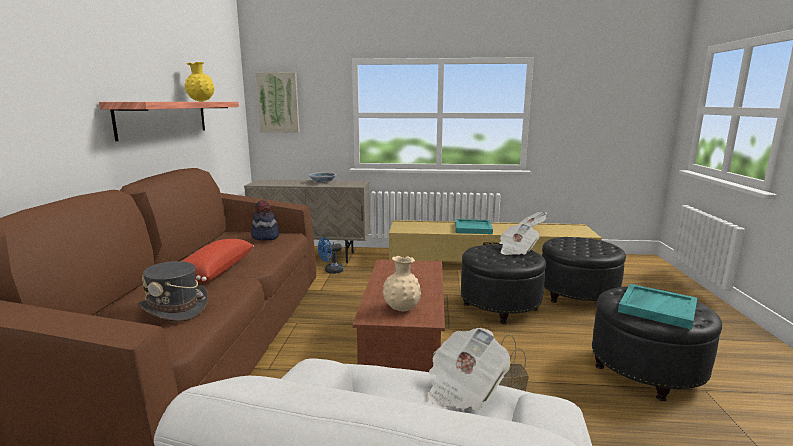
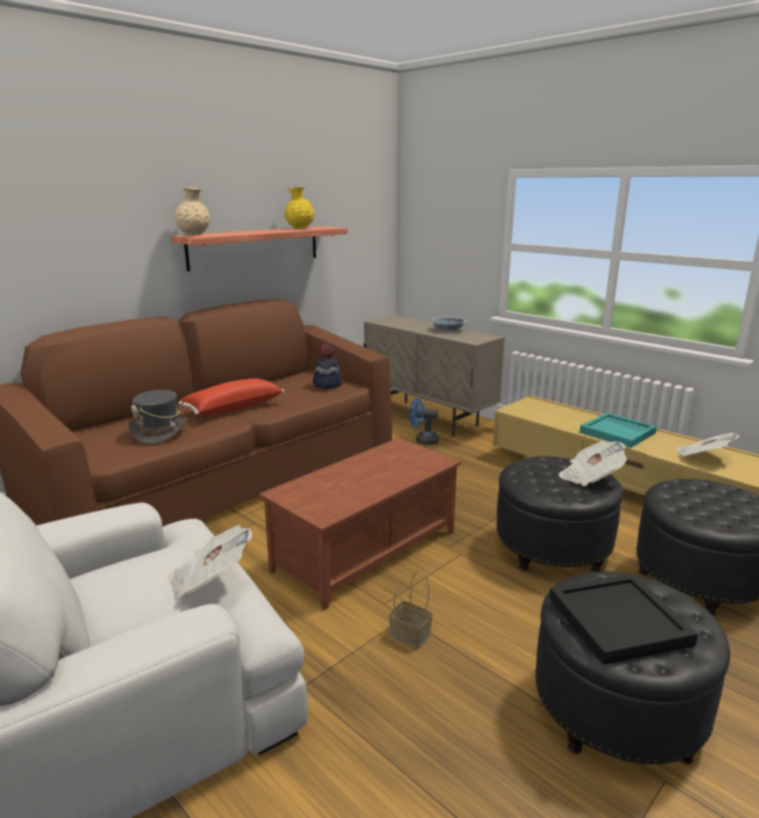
camera: 40 degrees right, 5 degrees up
(278, 102) = (426, 224): picture -> none
(401, 309) = (320, 496): beige vase -> beige vase (194, 235)
(656, 308) = (618, 620): turquoise tray -> black tray

